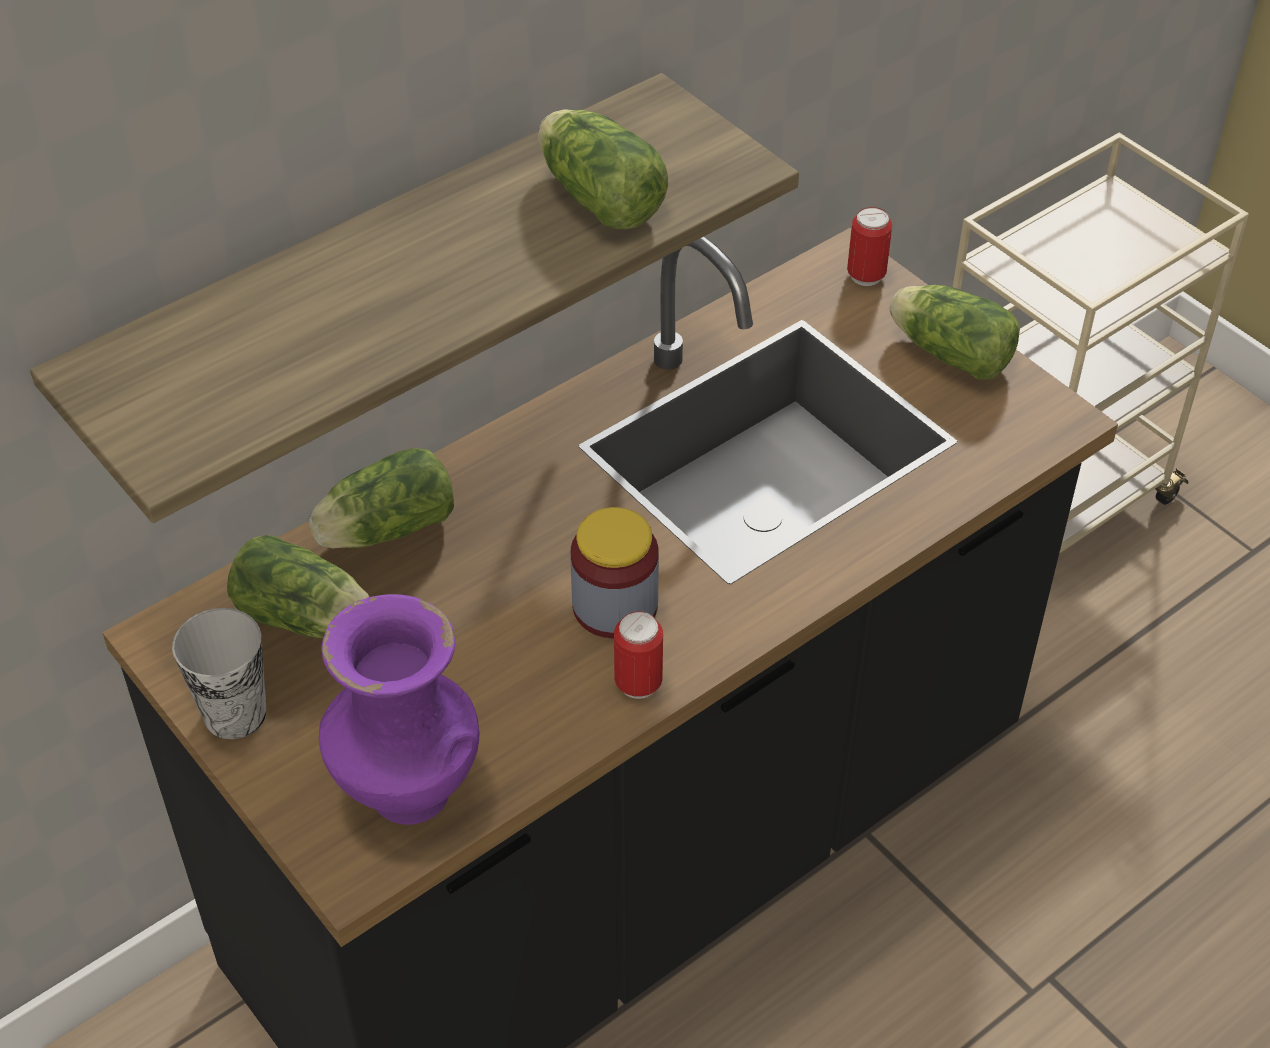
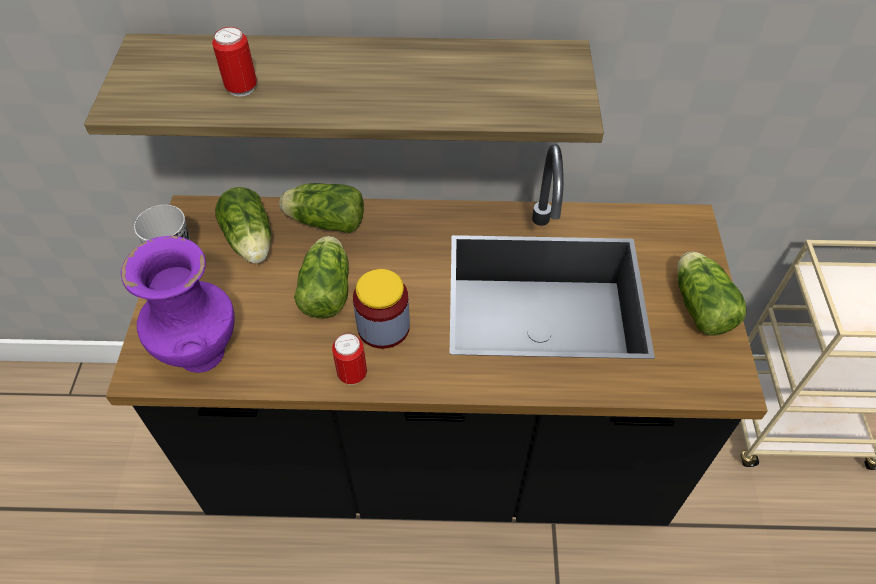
camera: 40 degrees right, 5 degrees up
(597, 195) = (473, 86): lettuce -> lettuce (327, 288)
(866, 276) = (694, 235): can -> can (241, 88)

